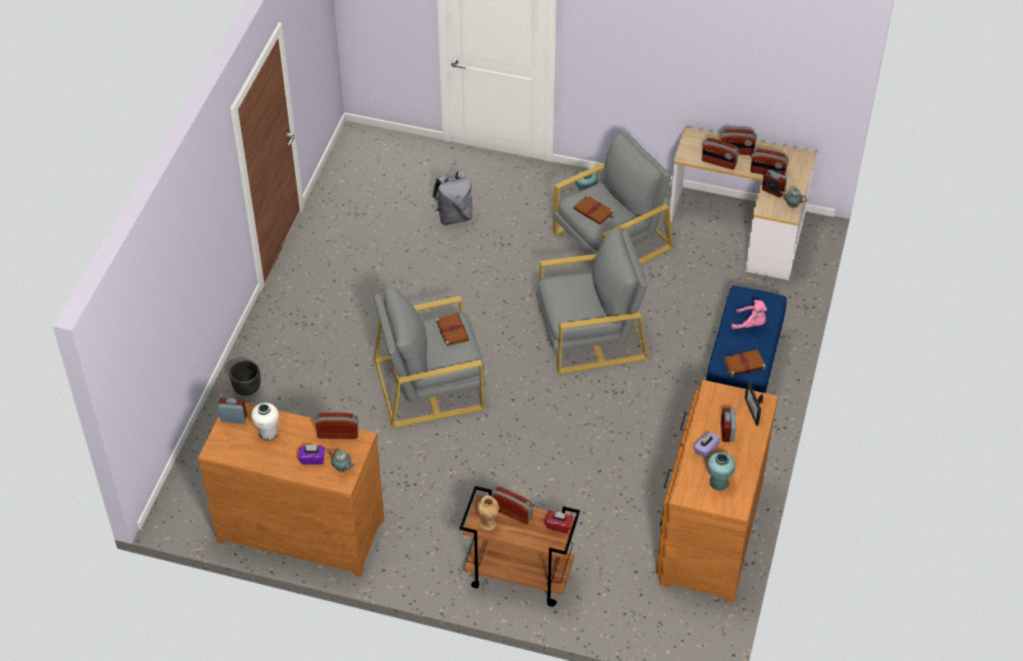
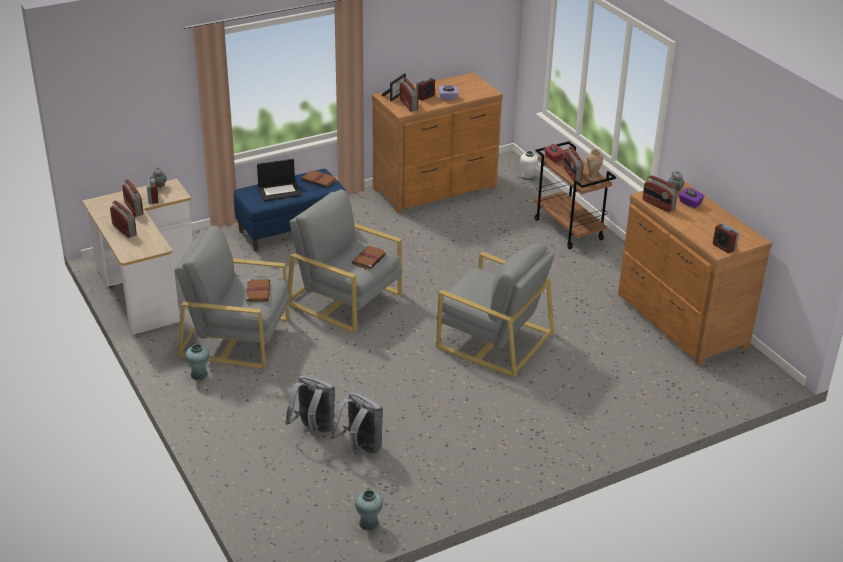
camera: 135 degrees left, 15 degrees down
(247, 389) = (635, 418): black planter -> none
(268, 433) = (706, 229): white vase -> white vase (528, 176)
(407, 226) = (360, 448): none -> grey backpack
(452, 330) = (468, 289): brown book -> brown book (369, 259)
(718, 163) = (149, 231): radio -> radio (409, 105)
(718, 482) = (463, 86): turquoise vase -> turquoise vase (369, 523)
(750, 324) = (280, 191): pink plush toy -> laptop

